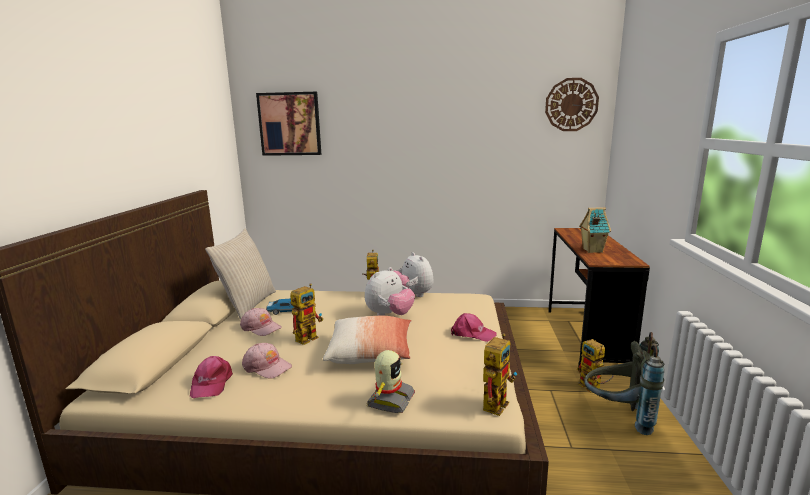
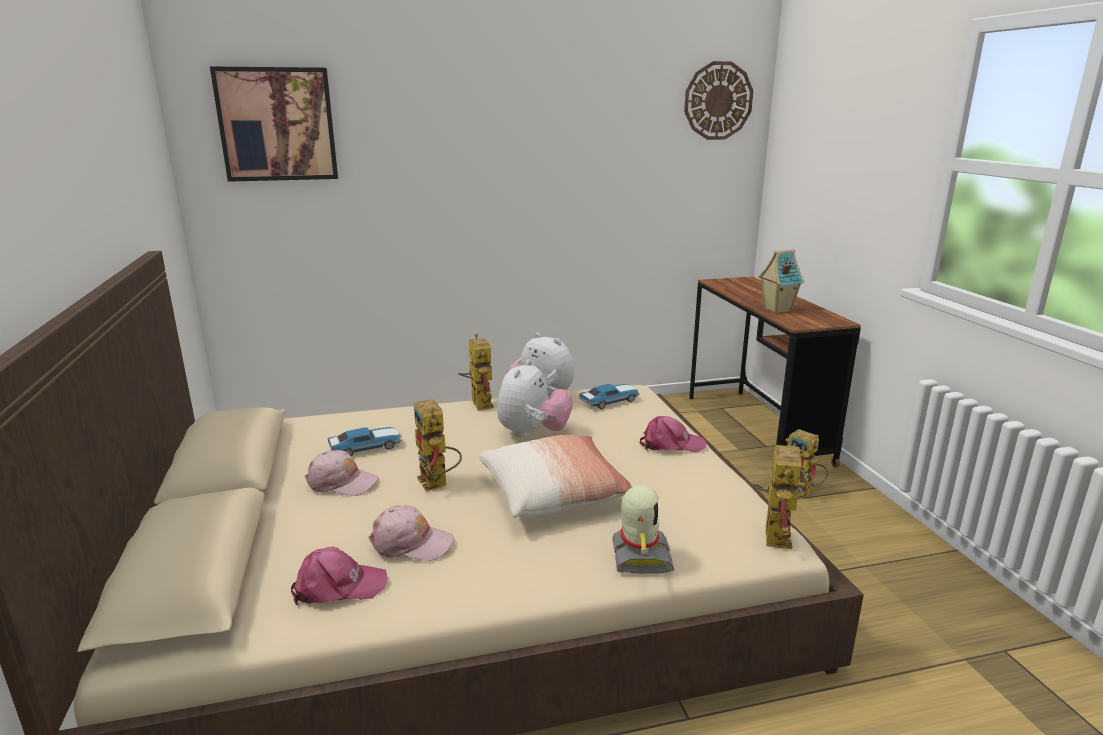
camera: 20 degrees left, 5 degrees up
(211, 383) = (338, 587): pink cap -> pink cap turned 75 degrees counterclockwise
(247, 305) = (282, 448): beige pillow -> none
(309, 336) = (437, 484): toy robot -> toy robot turned 135 degrees clockwise
(454, 302) = (610, 401): none -> toy car
(619, 416) = (849, 522): grey backpack -> none

